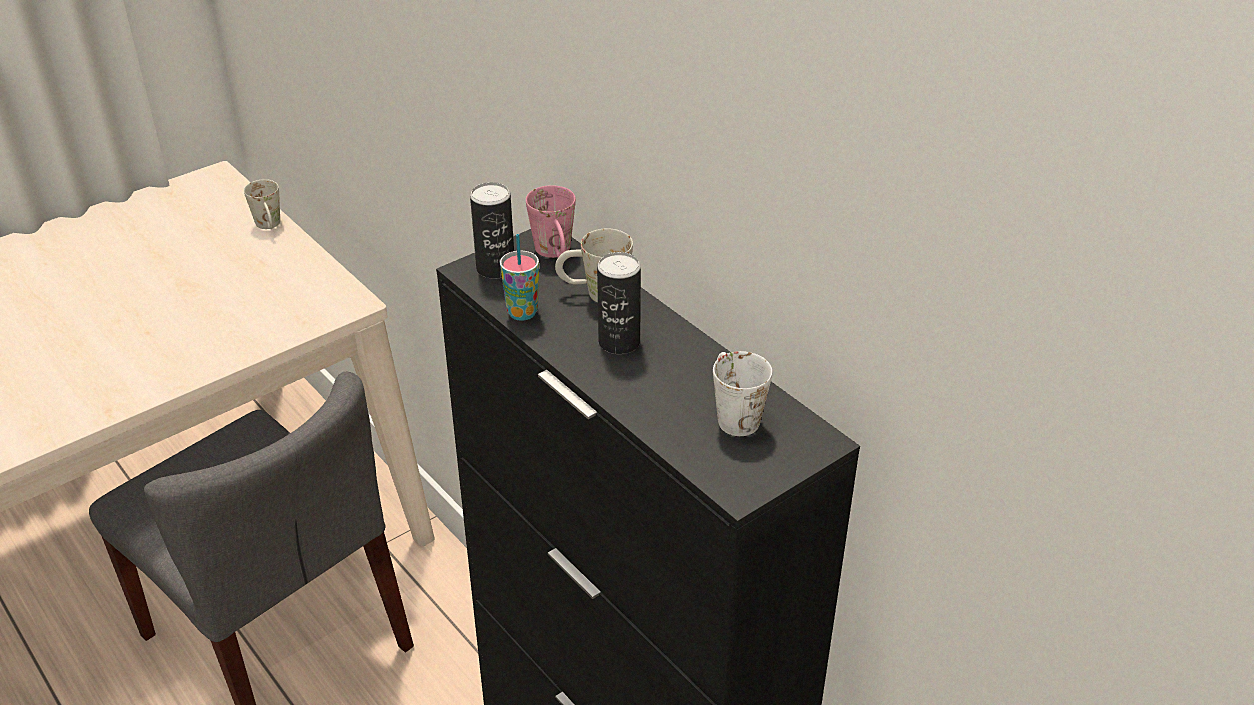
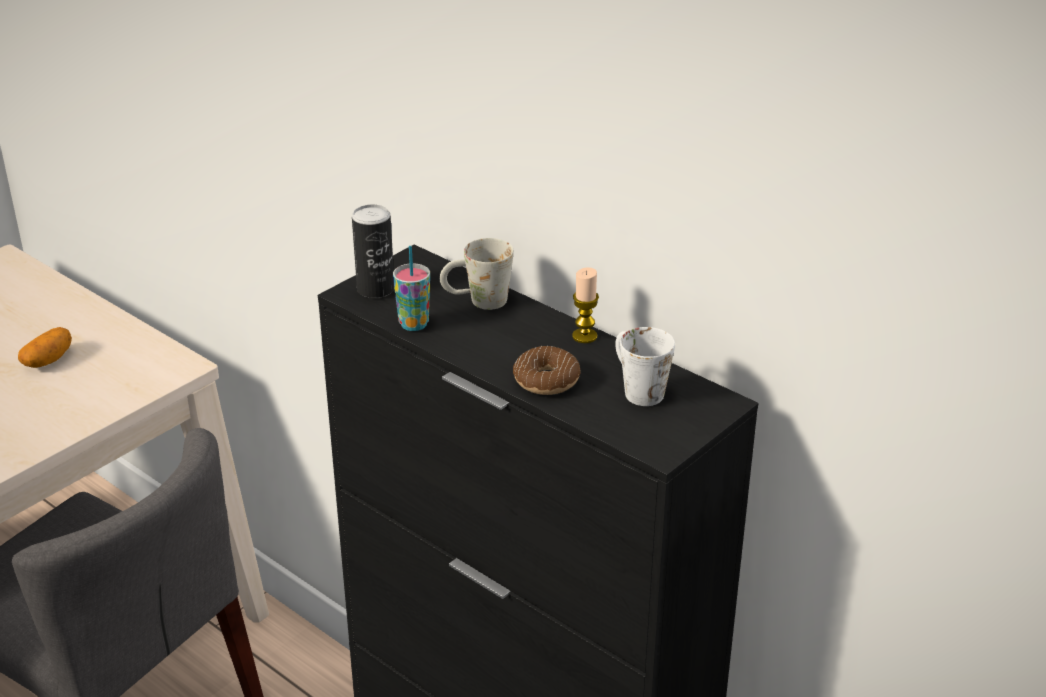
camera: 10 degrees left, 5 degrees down
(230, 284) = (48, 360): none -> potato
(270, 227) = (75, 303): white mug -> none
(556, 254) = (430, 272): pink mug -> none
(619, 342) = (513, 340): can -> none
(640, 393) = (546, 380): none -> donut
(694, 345) = (584, 336): none -> candle

